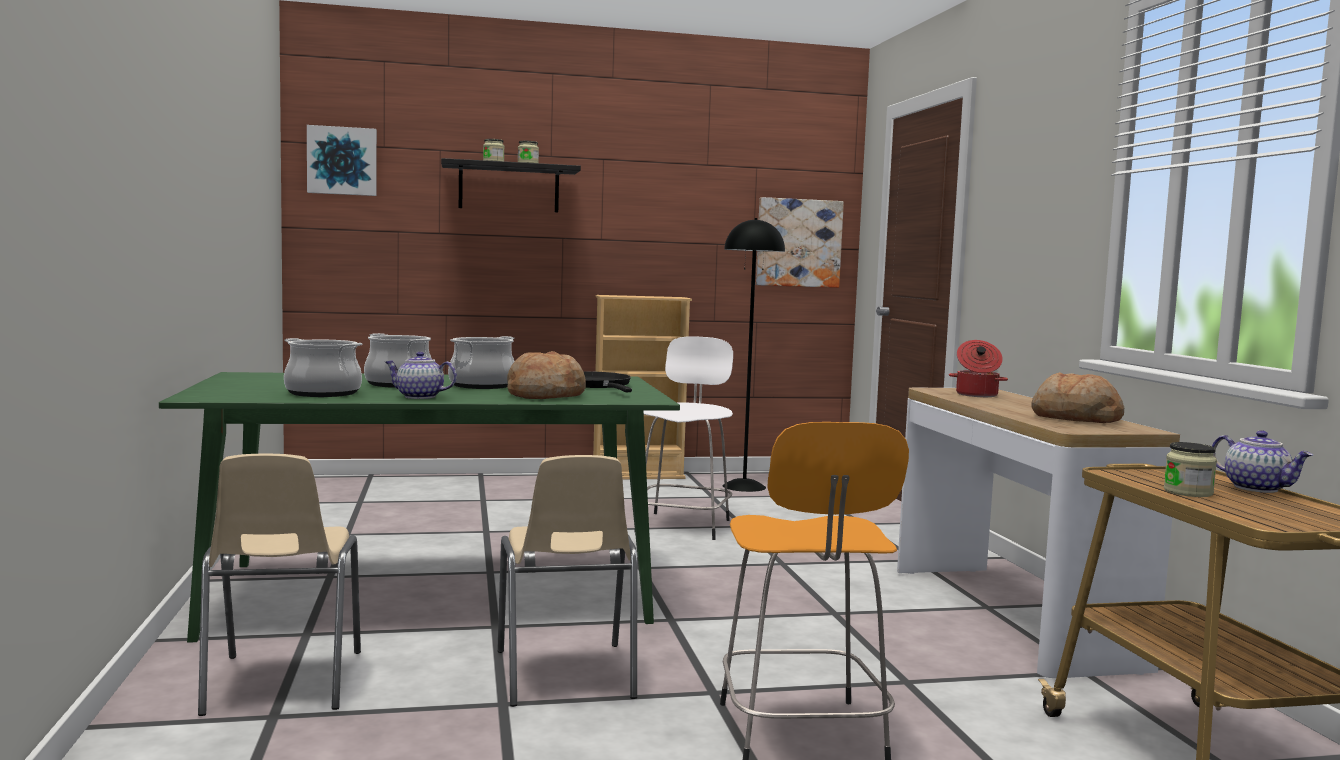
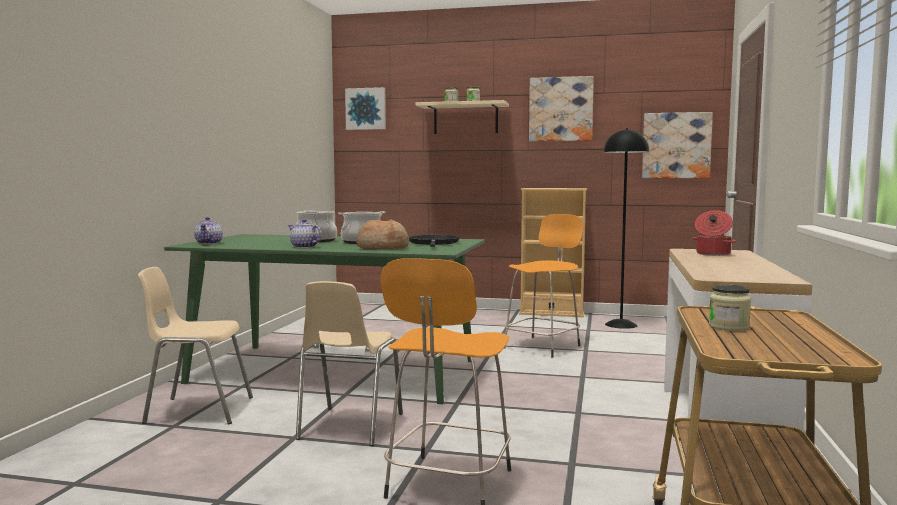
camera: 25 degrees right, 0 degrees up
(281, 684) = (197, 410): beige chair -> beige chair turned 75 degrees clockwise
(323, 393) = (258, 244): cooking pot -> none
(509, 188) = (465, 119): black shelf -> beige shelf
(649, 184) = (561, 109): none -> picture
(684, 525) = (543, 346): white stool -> orange stool
(1075, 418) = (746, 271): bread -> none
(1257, 488) = (804, 328): teapot -> teapot (209, 243)

